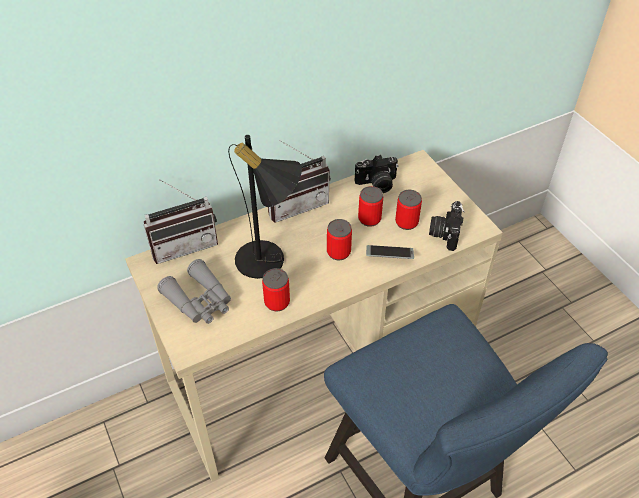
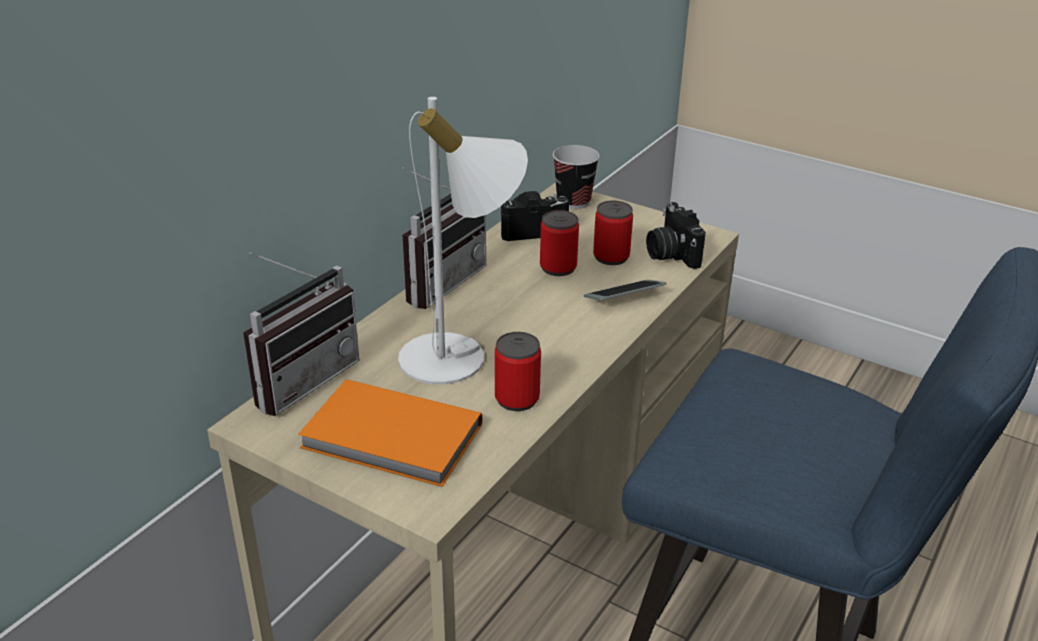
camera: 30 degrees left, 15 degrees down
(200, 301) = (392, 439): grey binoculars -> orange book
(269, 262) = (459, 357): black table lamp -> white table lamp
(338, 252) = (551, 314): can -> none
(377, 184) = (532, 230): camera -> camera turned 150 degrees counterclockwise
(419, 170) = (573, 201): none -> cup

